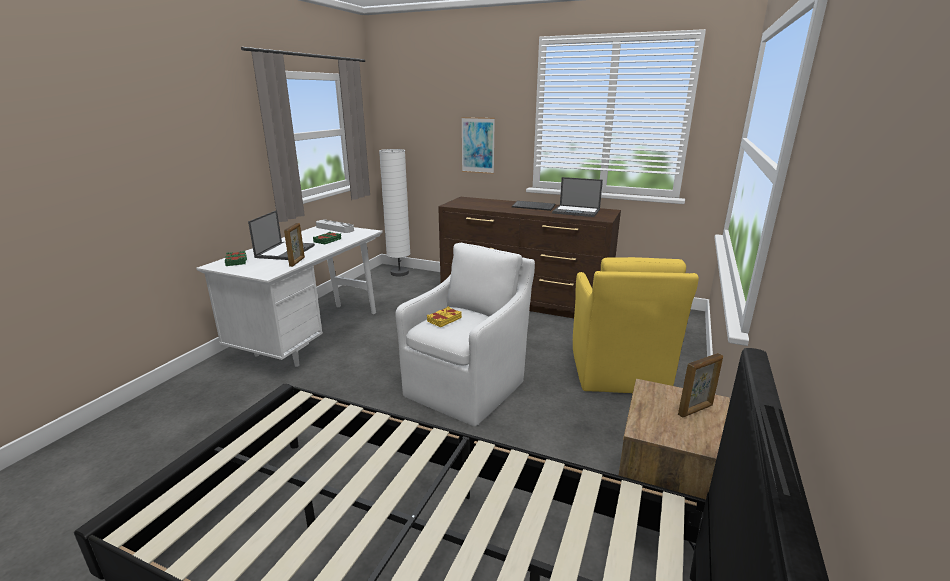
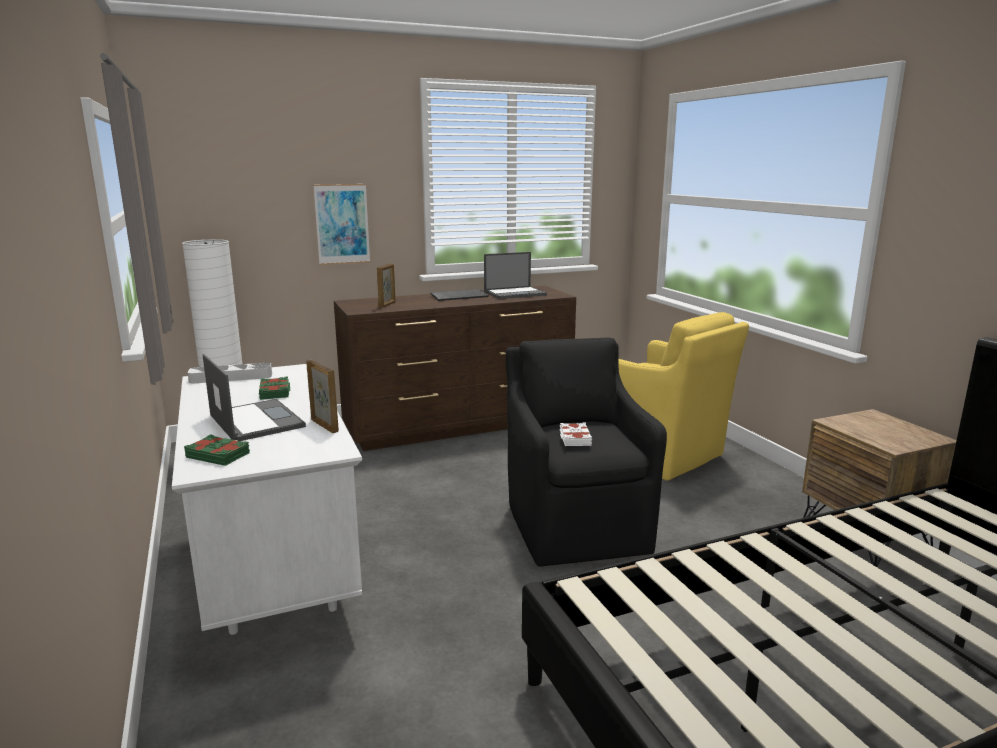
camera: 45 degrees left, 5 degrees down
(444, 319) = (574, 438): yellow book -> white book
(467, 387) = (576, 526): white armchair -> black armchair
(696, 410) = (881, 423): picture frame -> picture frame (387, 305)

